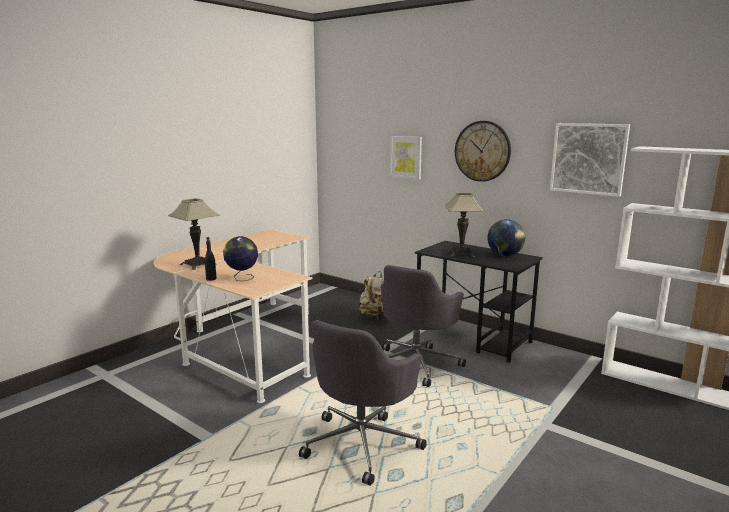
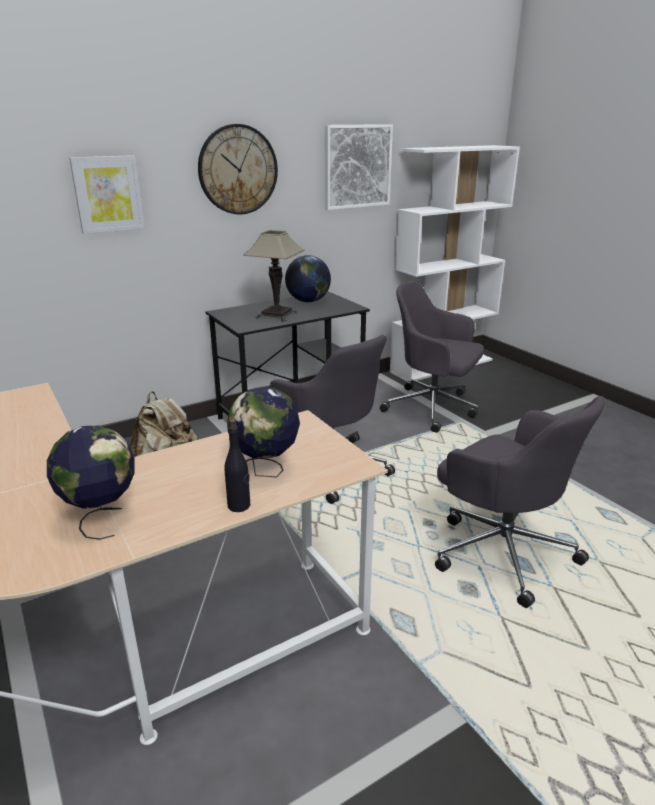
camera: 70 degrees left, 10 degrees up
(198, 264) = (102, 518): table lamp -> globe
(562, 391) = (433, 408): none -> grey office chair

